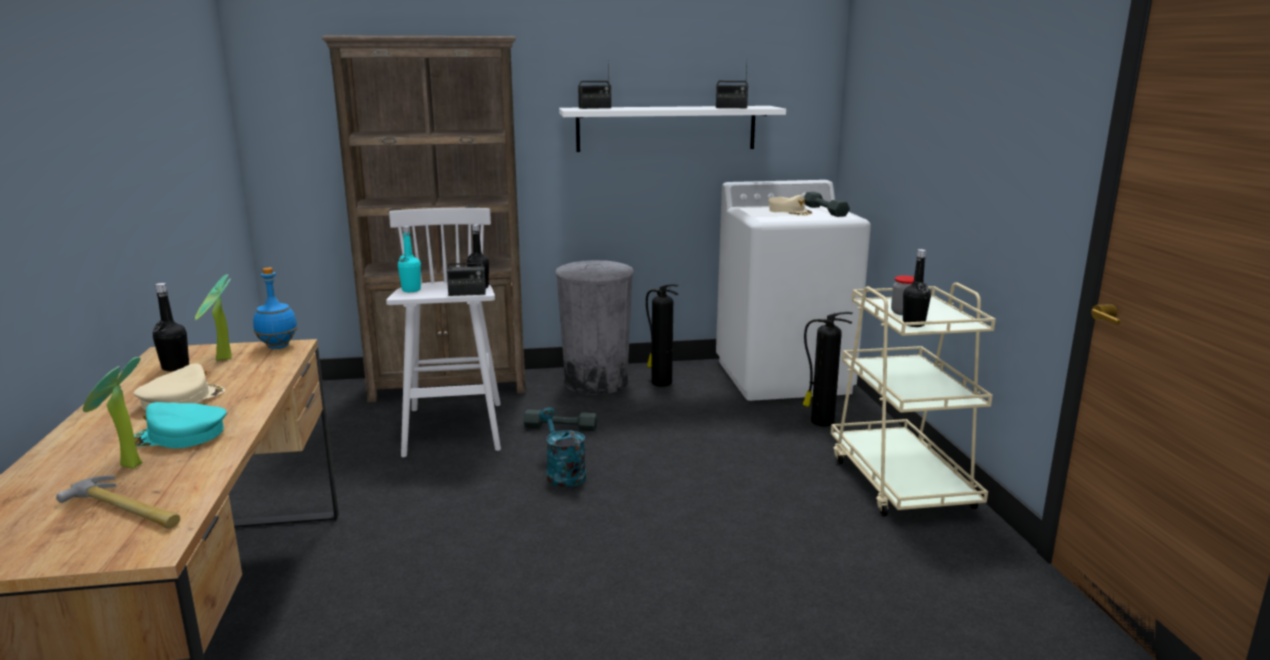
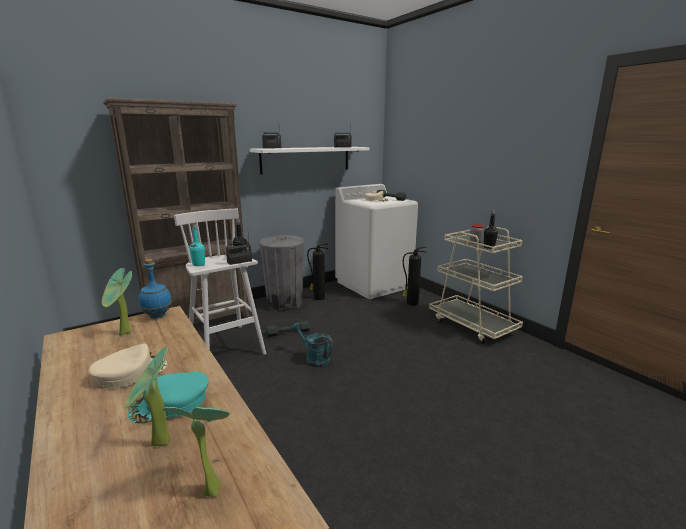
camera: 25 degrees left, 0 degrees up
(125, 509) = (210, 487): hammer -> potted plant
(175, 367) = (90, 347): black bottle -> none
(181, 399) = (130, 372): beige cap -> beige cap turned 45 degrees clockwise

